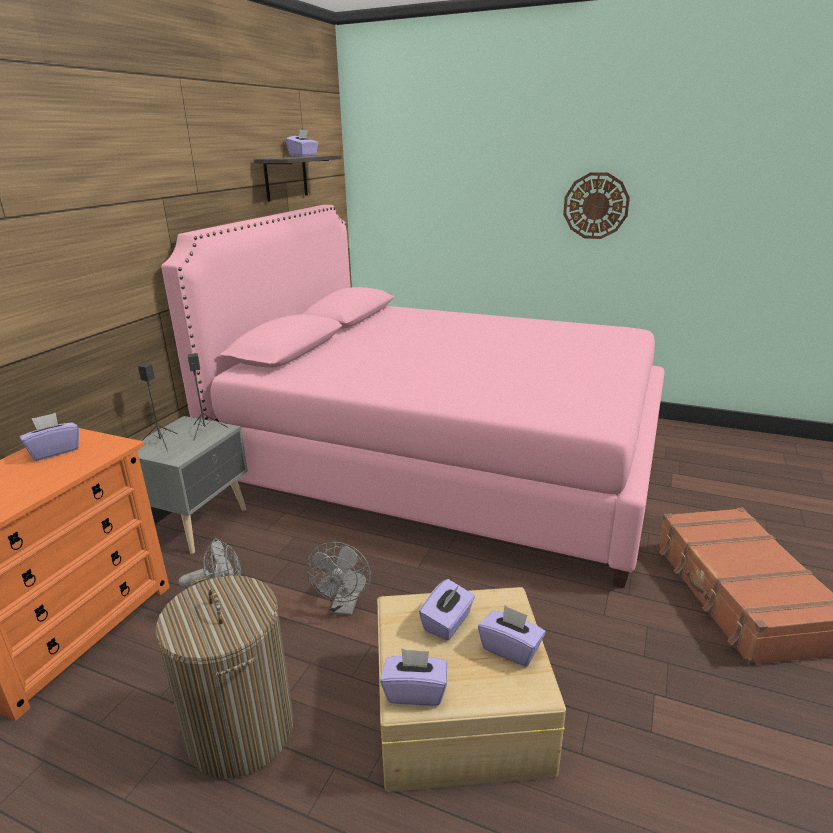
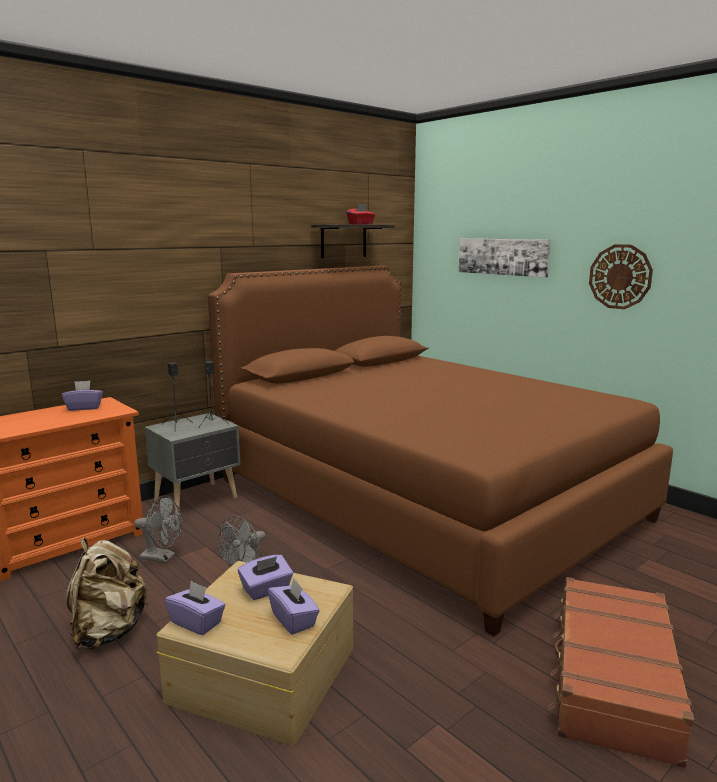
camera: 25 degrees right, 10 degrees down
(240, 730) = (109, 631): laundry basket -> beige backpack
(303, 156) = (361, 224): purple tissue box -> red tissue box
(445, 461) = (424, 499): pink bed -> brown bed
(462, 188) = (503, 256): none -> picture

